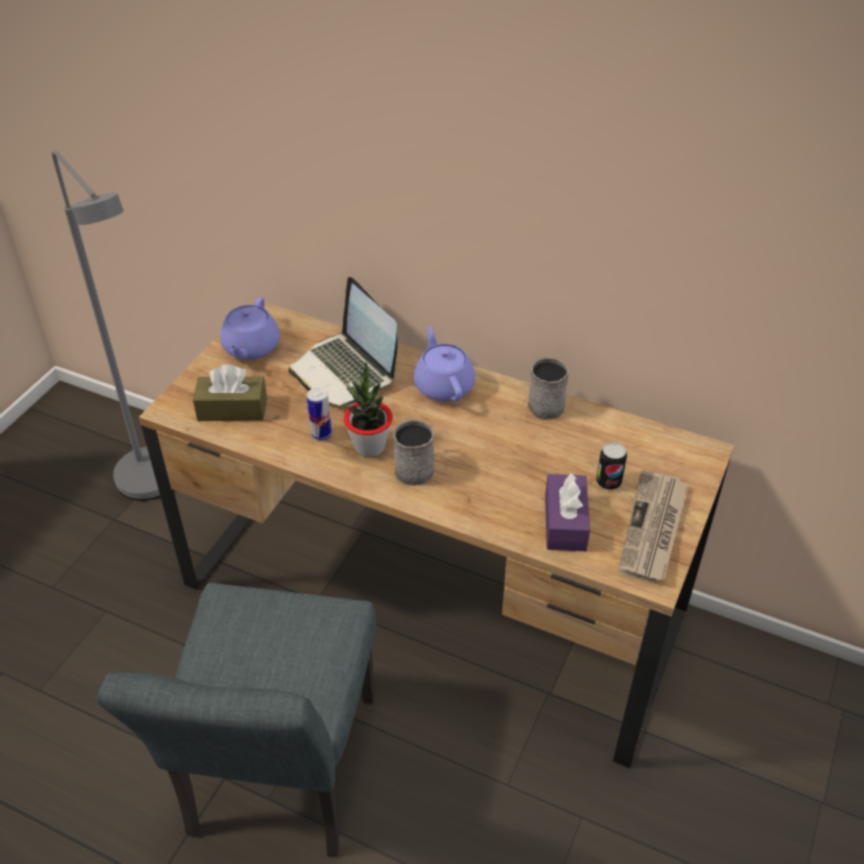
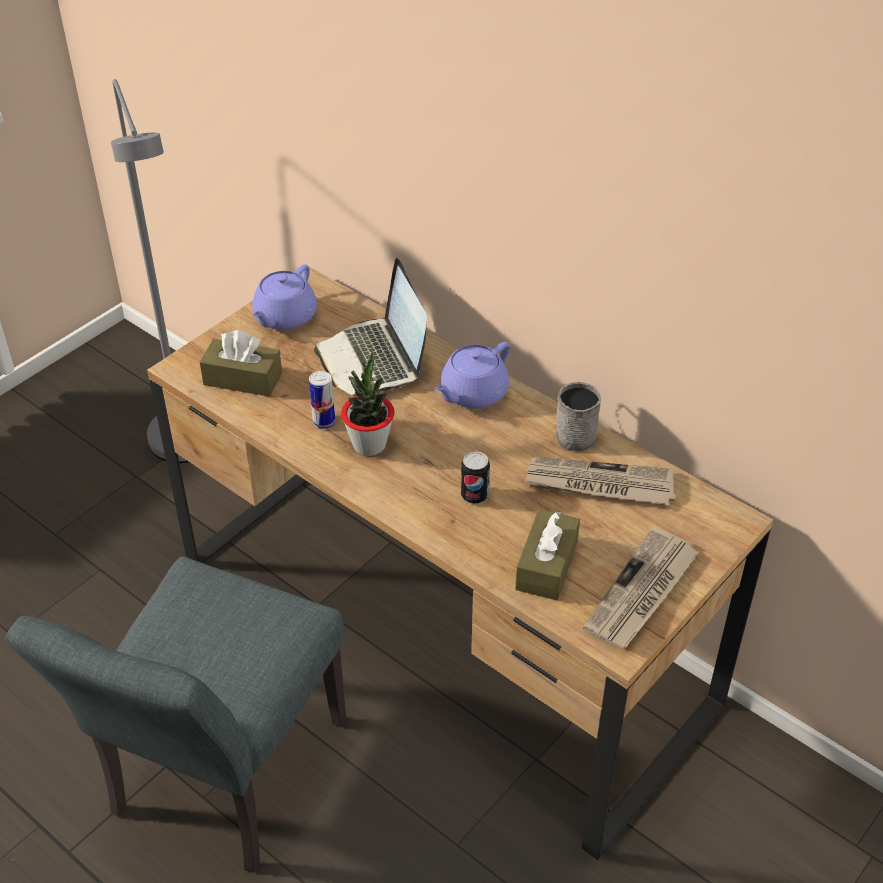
camera: 15 degrees right, 0 degrees up
(417, 467) = (411, 476): grey mug -> none
(443, 385) = (472, 393): purple teapot -> purple teapot turned 135 degrees counterclockwise
(565, 522) = (546, 565): purple tissue box -> brown tissue box
(581, 443) = (599, 484): none -> newspaper
(608, 482) = (612, 532): can -> can (474, 495)

